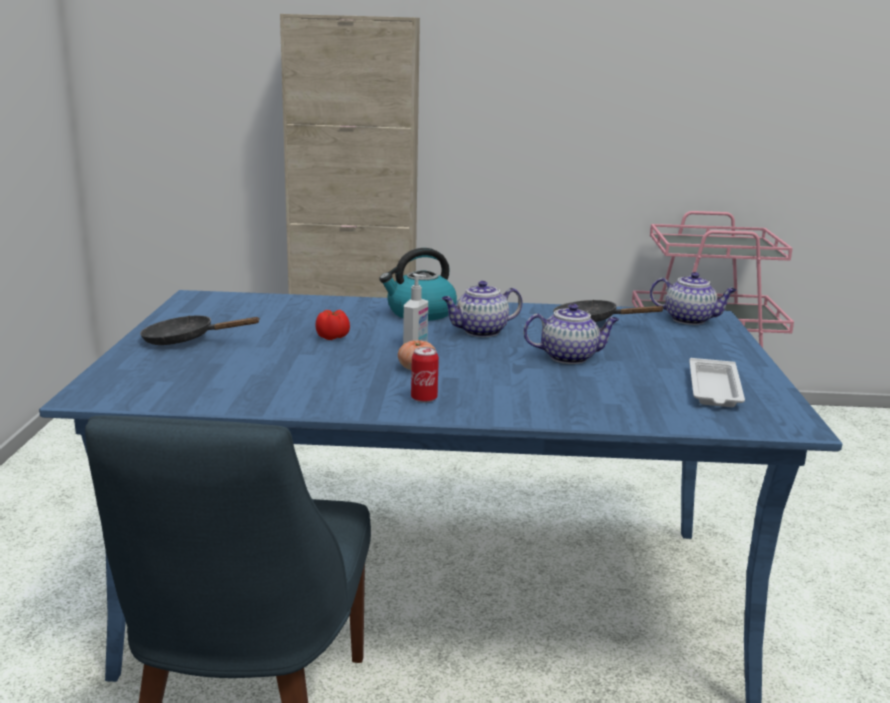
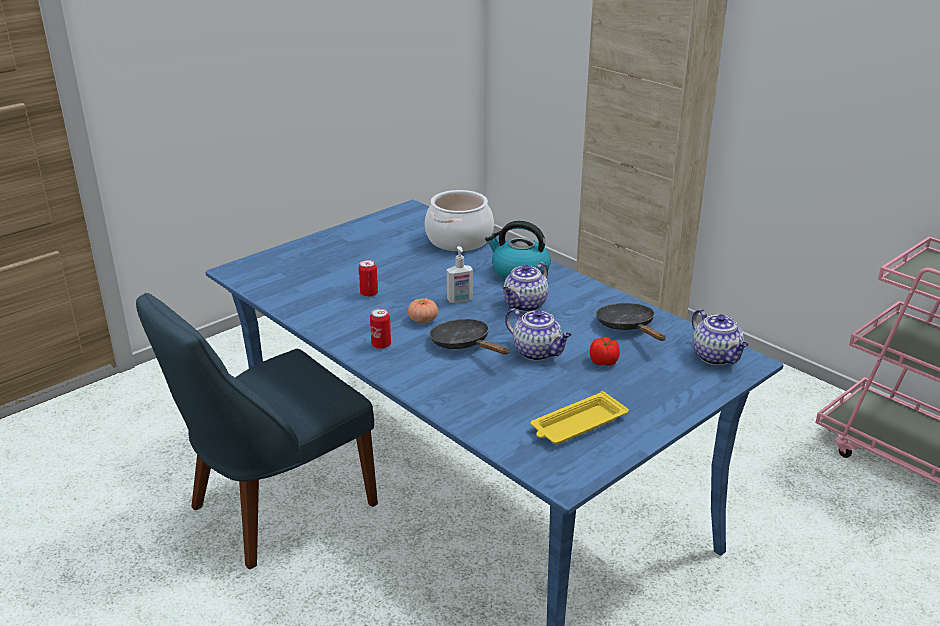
camera: 45 degrees right, 10 degrees up
(186, 340) = (343, 246): black frying pan -> black frying pan (464, 344)
(306, 306) = (459, 239): none -> cooking pot
(311, 366) = (369, 294): none -> can
(333, 337) = (424, 274): tomato -> tomato (604, 362)
(480, 332) = (525, 305): teapot -> teapot turned 75 degrees counterclockwise
(714, 390) = (577, 425): white tray -> yellow tray

